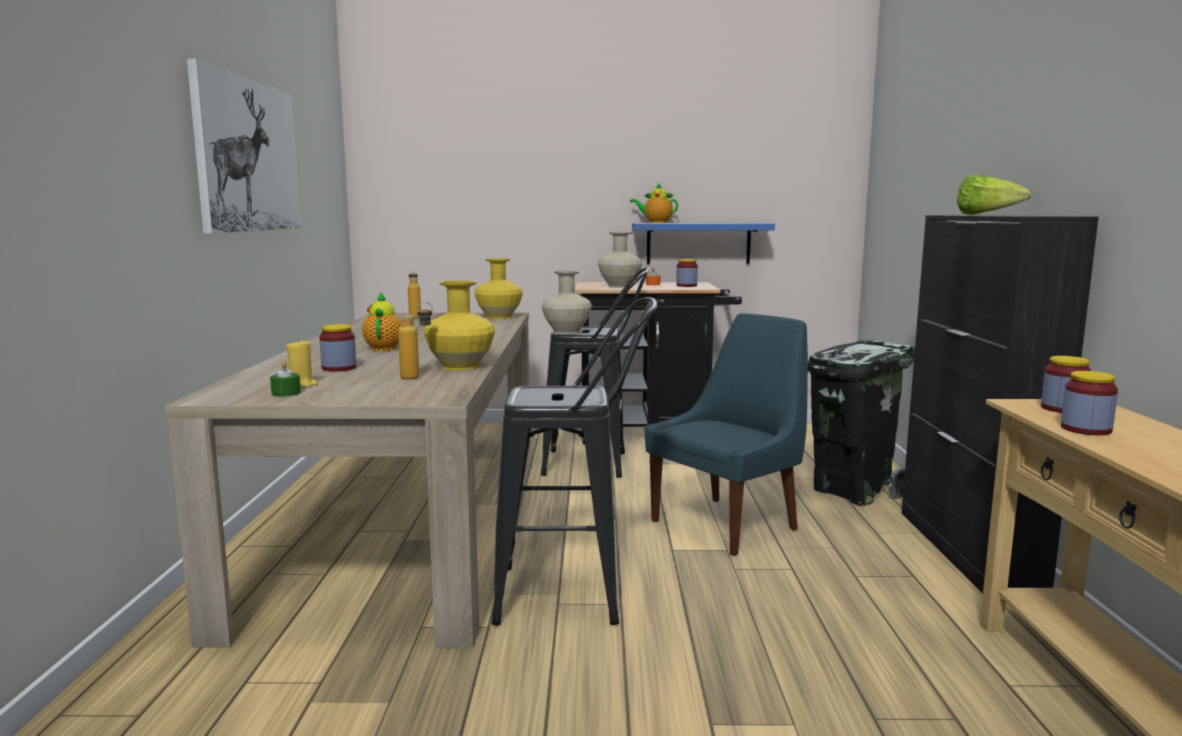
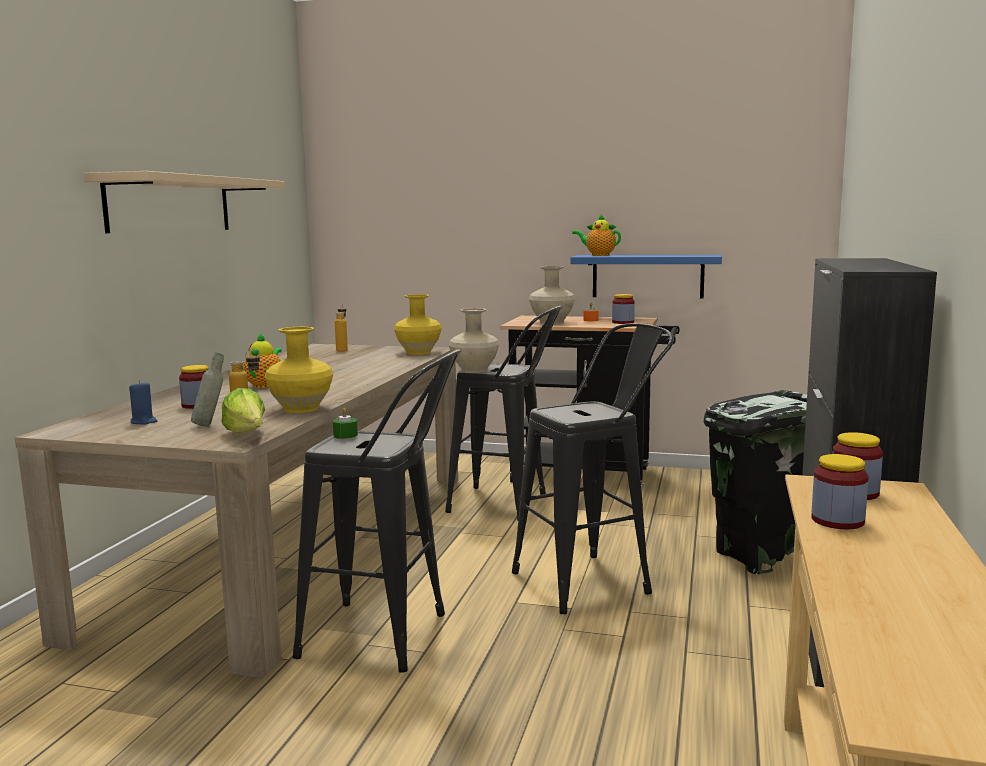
camera: 15 degrees right, 0 degrees up
(248, 156) = (170, 205): picture -> beige shelf
(286, 393) = (119, 430): green candle -> green candle (345, 435)
(302, 385) = (143, 422): yellow candle -> blue candle
(386, 385) = (210, 425): none -> grey bottle
(728, 524) = (593, 580): blue chair -> black stool
(986, 215) = (860, 261): lettuce -> lettuce (247, 435)

